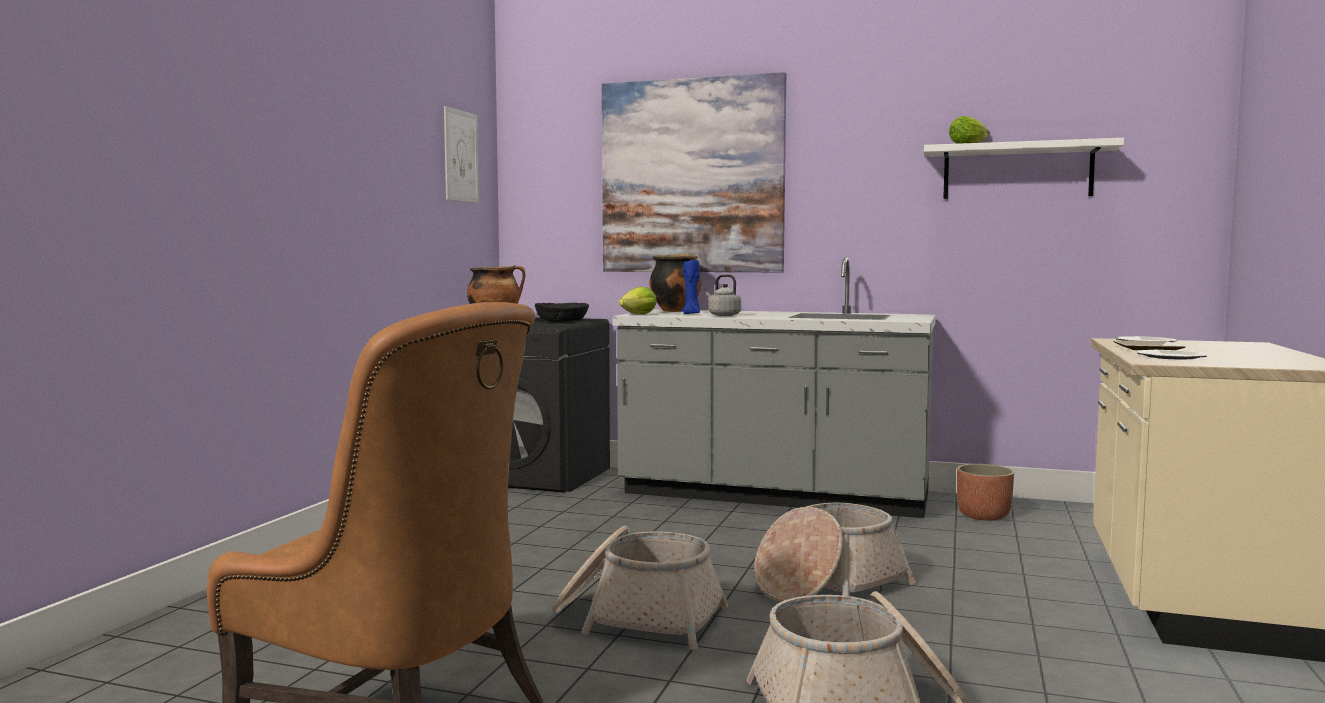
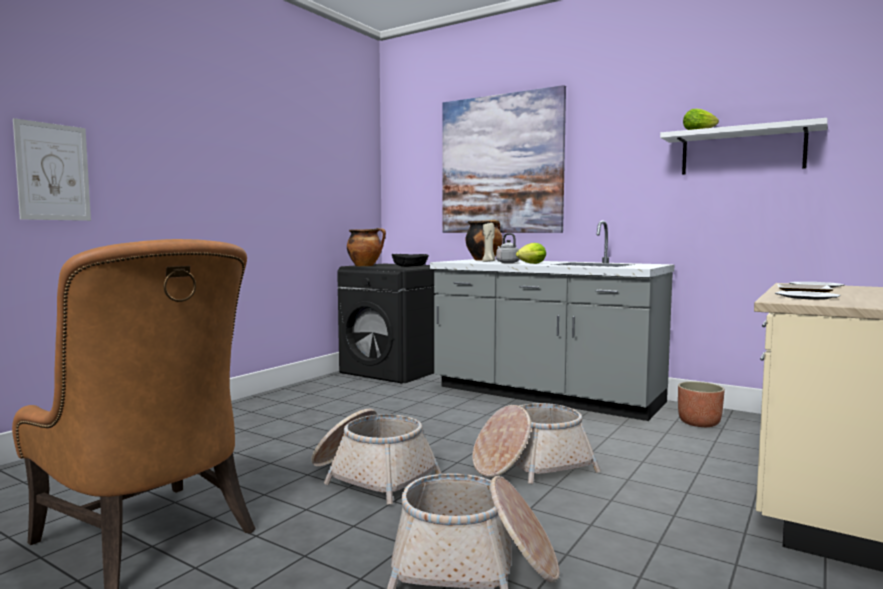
camera: 15 degrees right, 0 degrees up
(461, 156) = (348, 155): picture -> picture (53, 172)
(637, 314) = (448, 261): lettuce -> lettuce (530, 263)
(691, 313) = (489, 261): blue candle -> beige candle

